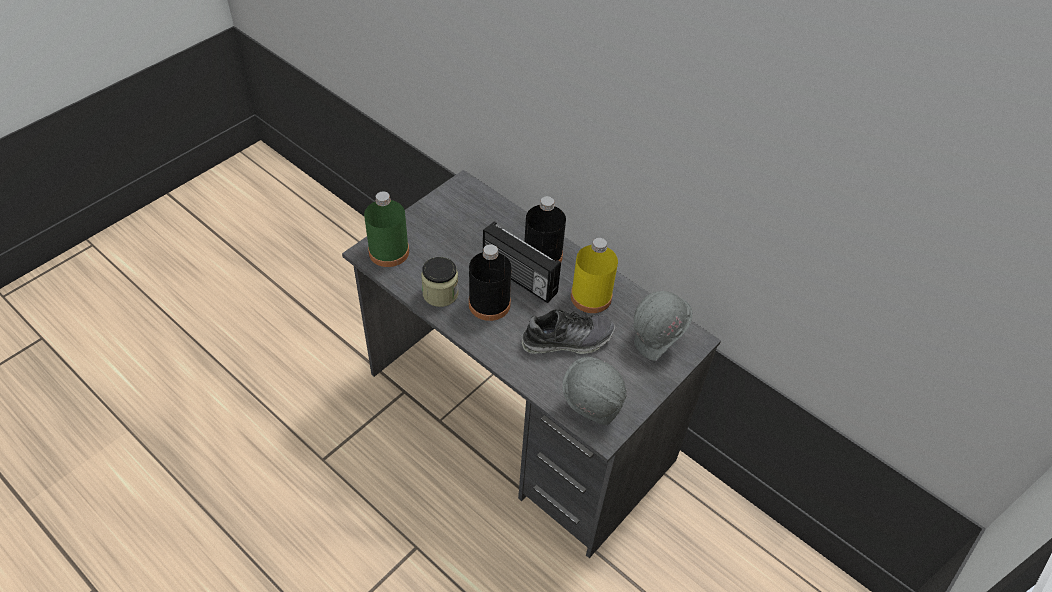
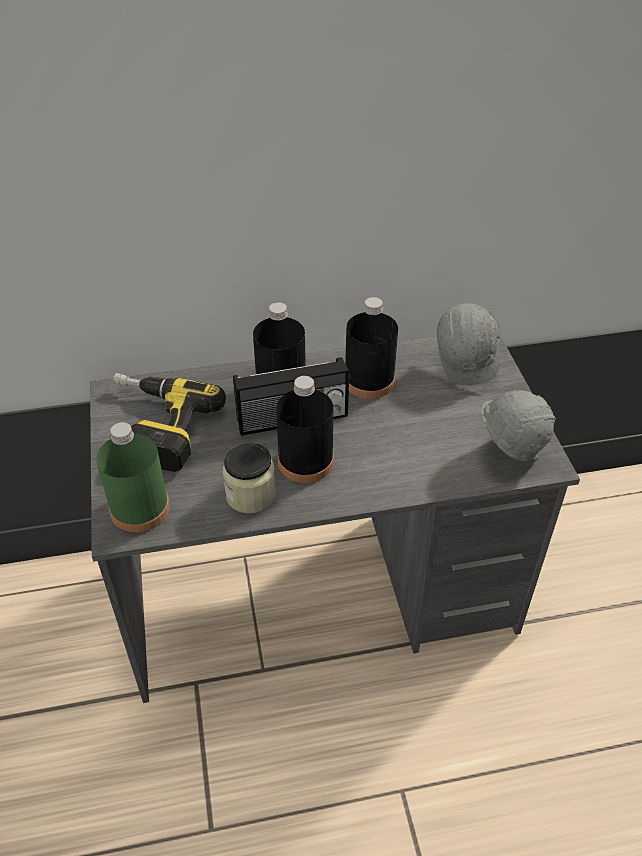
camera: 50 degrees left, 5 degrees down
(454, 219) = (155, 427): none -> power drill
(567, 340) = (408, 427): shoe -> none
(591, 297) = (369, 381): yellow bottle -> black bottle

